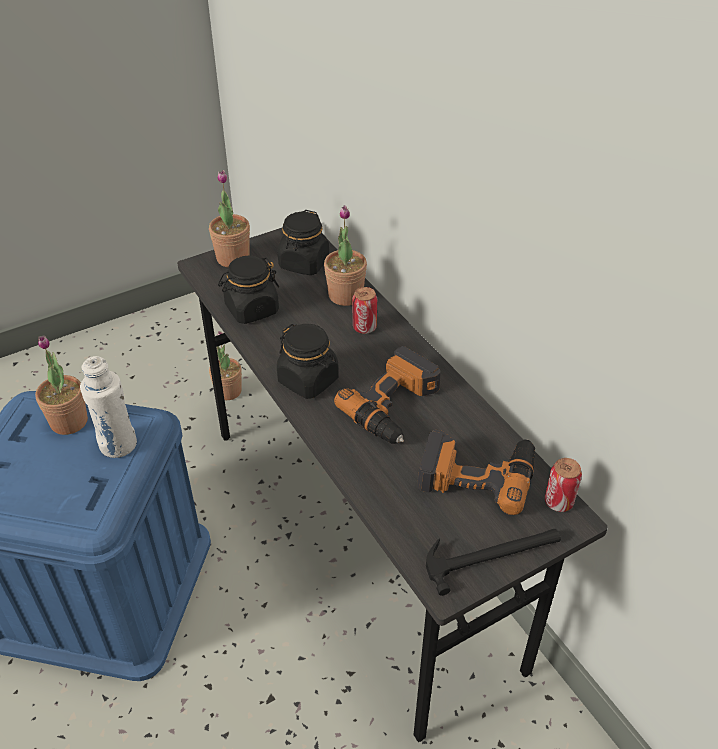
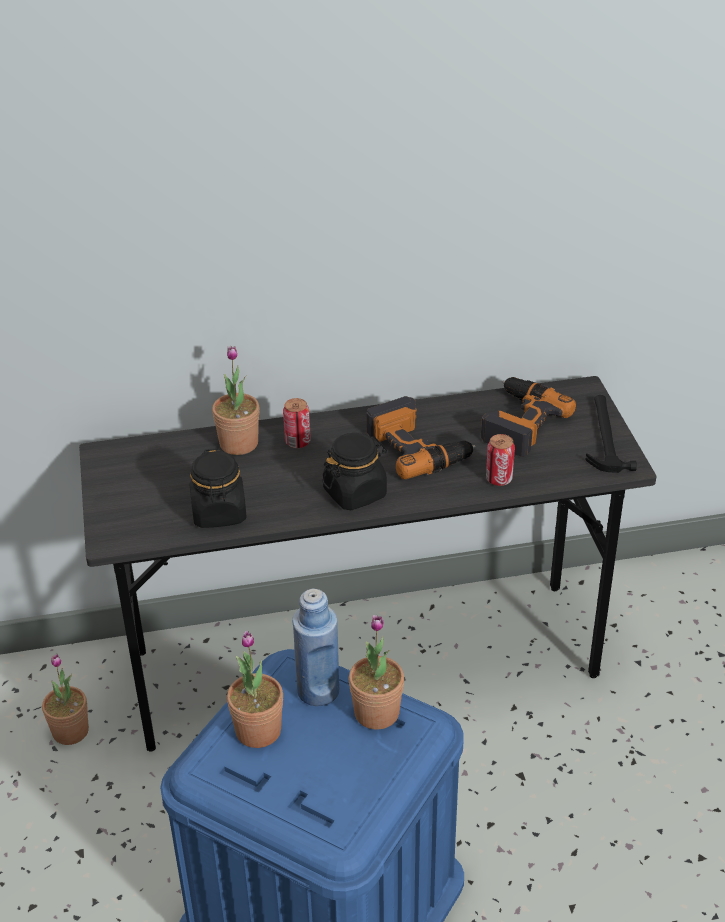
camera: 70 degrees left, 5 degrees down
(118, 445) = (318, 690): white bottle -> blue bottle
(233, 258) = (114, 512): potted plant -> potted plant (376, 712)
(304, 263) = (163, 461): black jar -> none
(558, 502) = (565, 390): can -> can (499, 479)

